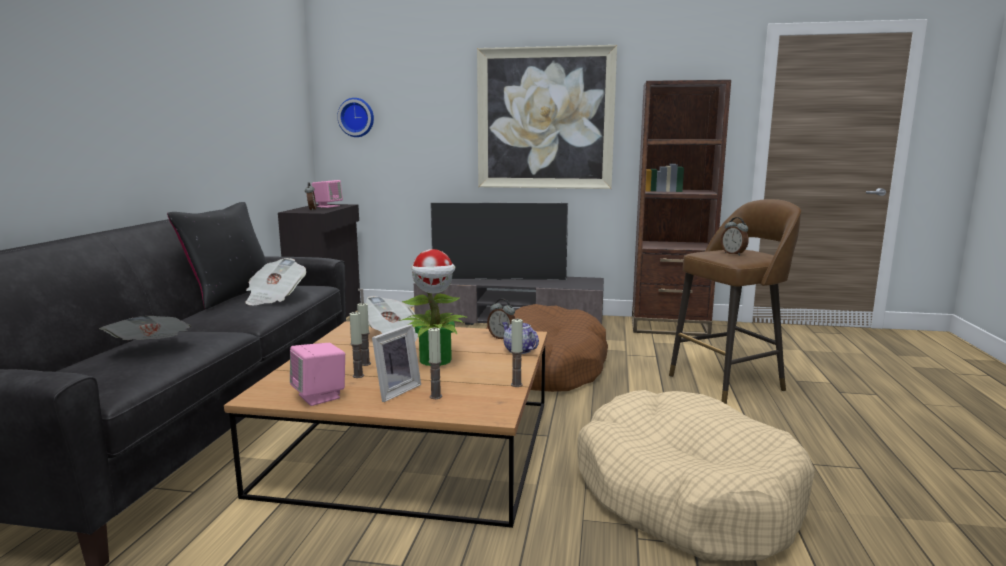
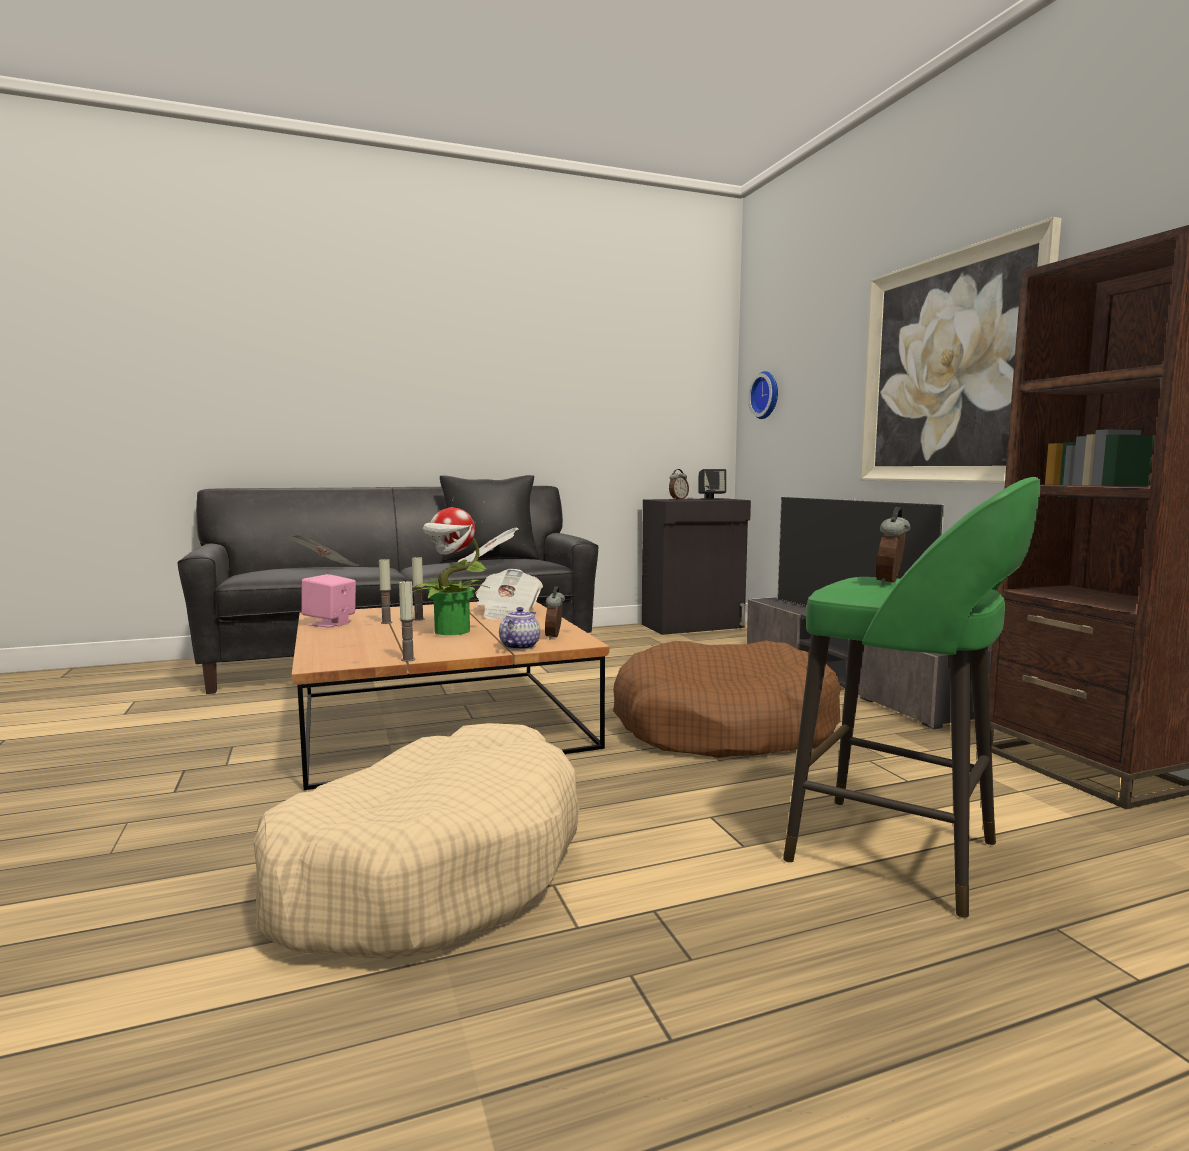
camera: 60 degrees right, 5 degrees down
(328, 206) = (711, 499): pink speaker -> black speaker
(395, 391) = (358, 635): picture frame -> none
(436, 396) = (353, 645): candle -> none
(729, 382) = (899, 854): brown stool -> green stool

